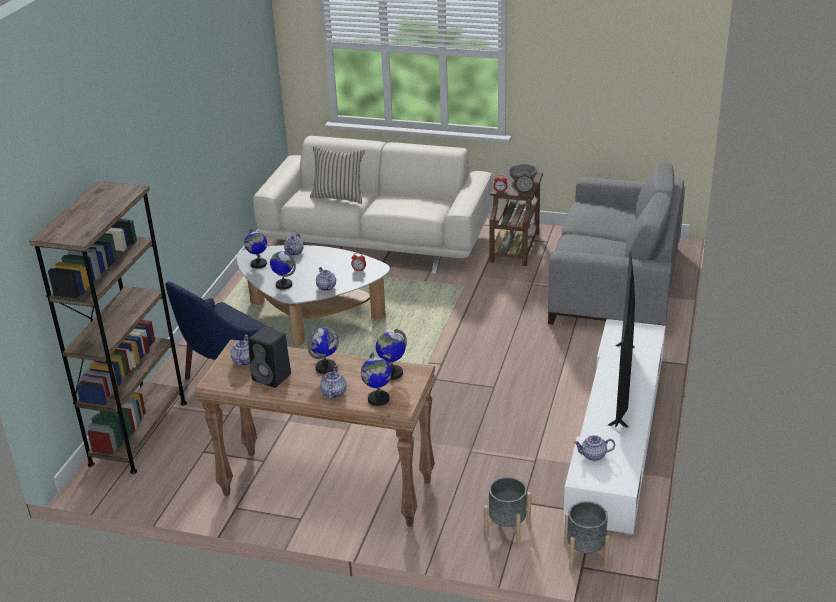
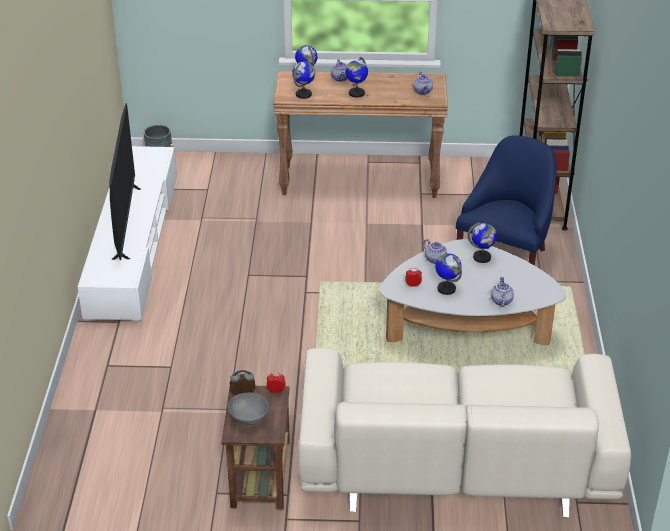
camera: 165 degrees right, 5 degrees up
(258, 264) = (529, 280): globe -> globe (446, 289)
(273, 377) = (392, 83): black speaker -> none
(338, 196) = (503, 389): beige pillow -> none
(507, 529) = (217, 172): grey planter -> none
(593, 456) = (152, 167): teapot -> none
(614, 284) = (125, 421): grey sofa -> none

